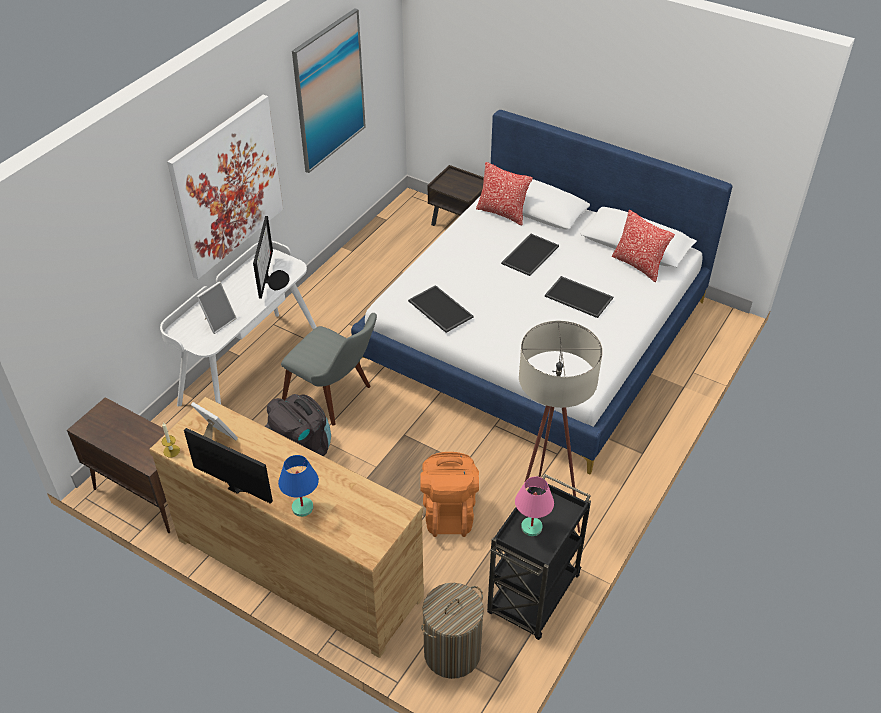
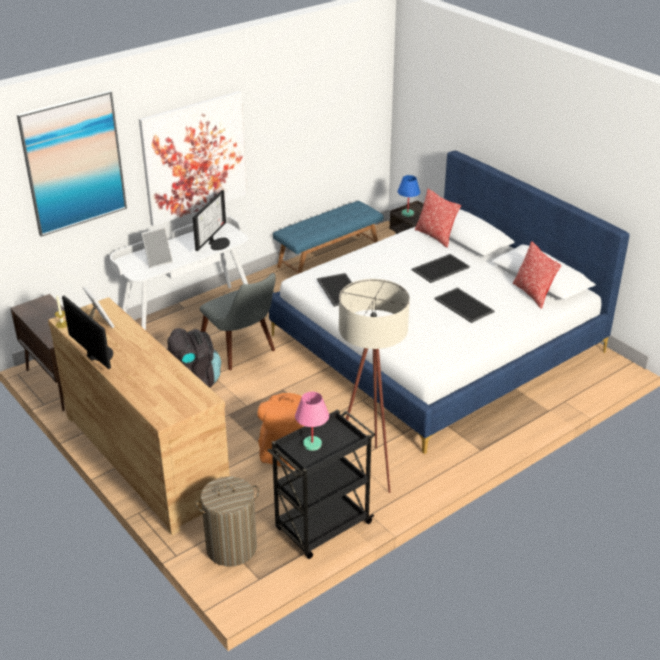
camera: 20 degrees right, 10 degrees down
(303, 508) = (133, 380): blue table lamp -> blue table lamp (408, 214)
(329, 91) = (307, 107): picture -> picture (74, 163)
(367, 249) = (328, 257): none -> blue bench

